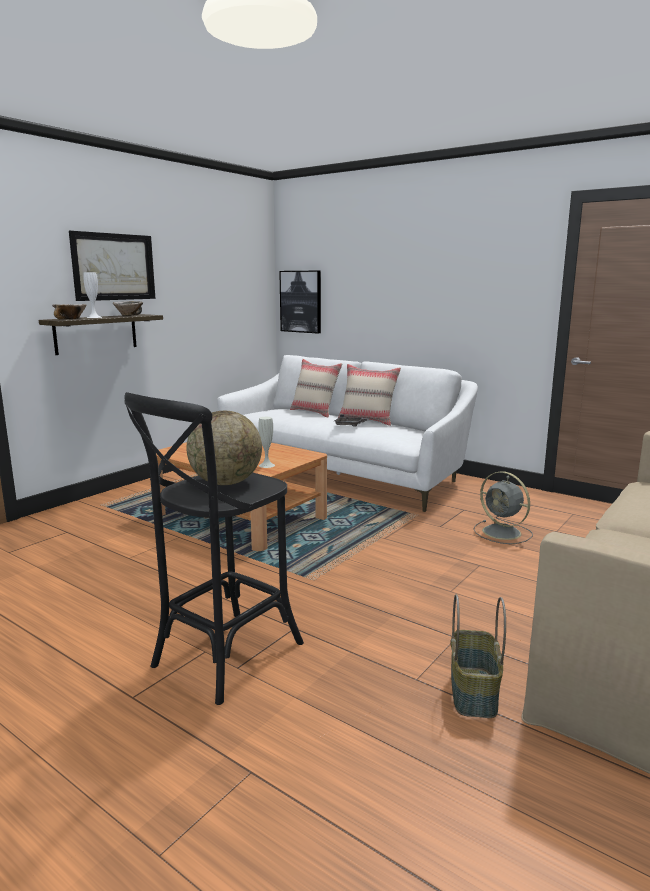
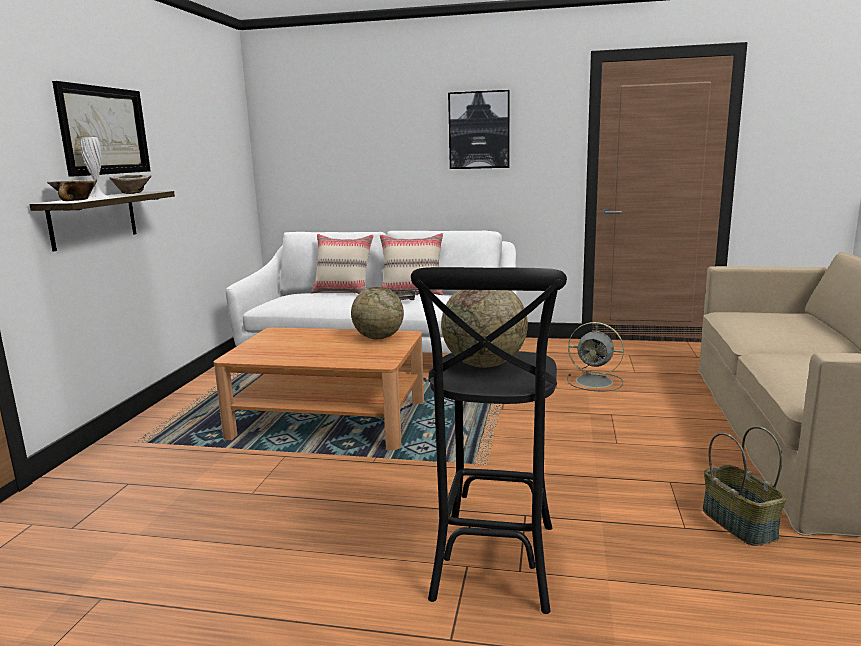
camera: 25 degrees left, 0 degrees up
(266, 465) = (377, 352): white vase -> none
(286, 454) = (378, 338): none -> globe
(301, 301) = (290, 170): picture -> picture (479, 130)

